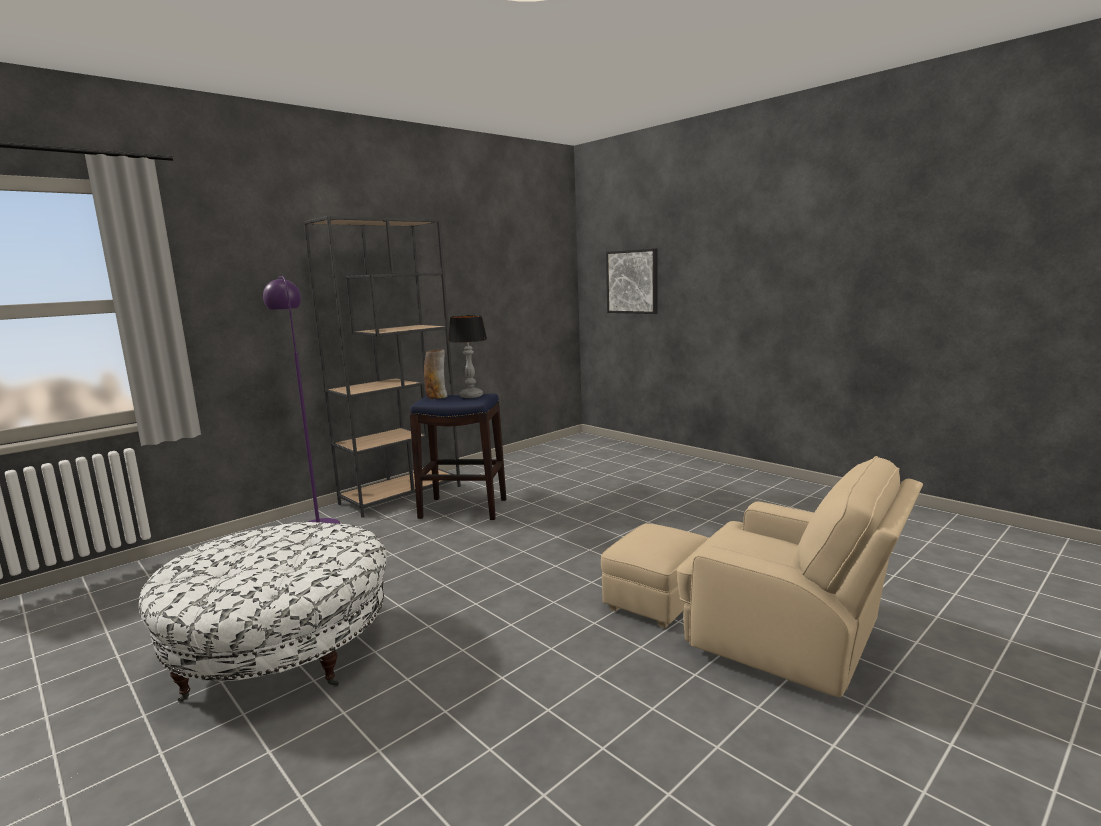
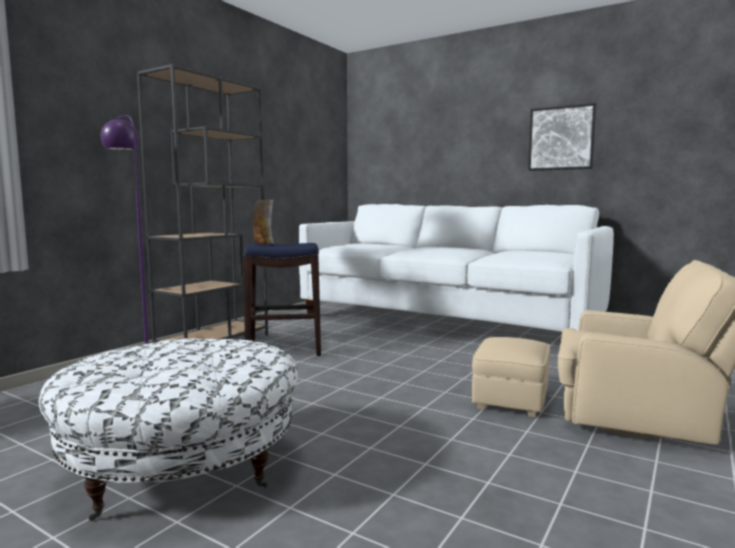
camera: 15 degrees left, 5 degrees down
(471, 396) = (295, 243): table lamp -> none
(632, 281) = (400, 165): picture -> picture (561, 138)
(666, 476) = (444, 322): none -> white sofa

